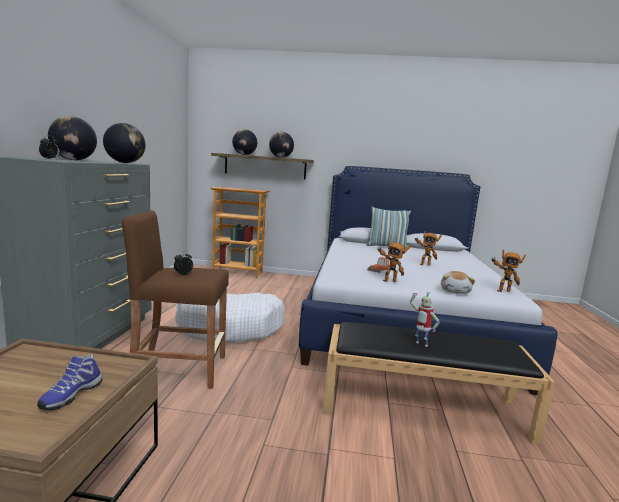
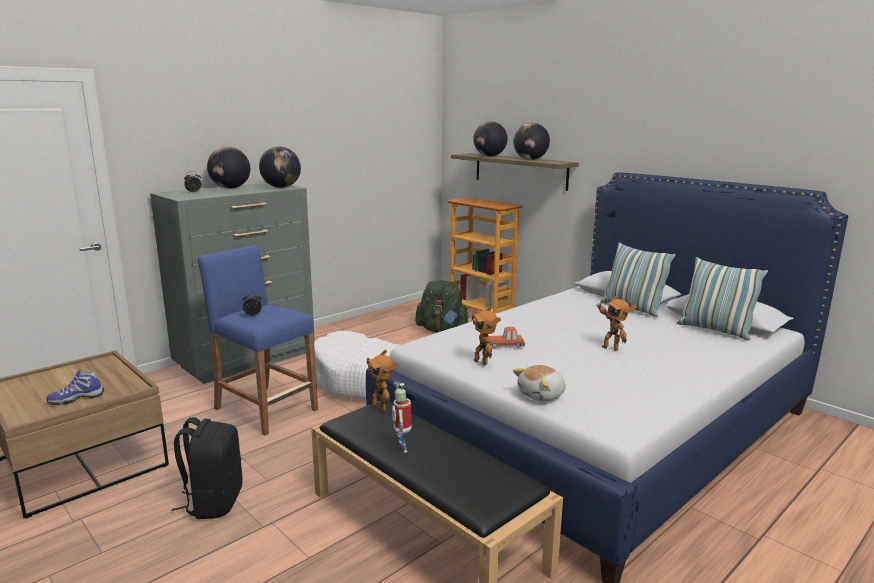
camera: 40 degrees right, 5 degrees up
(178, 369) = (265, 409): brown stool -> blue stool
(228, 286) = (442, 330): none -> green backpack
(257, 456) = (213, 502): none -> black backpack
(440, 252) = (715, 330): none -> pillow
(502, 290) = (627, 412): toy robot -> toy robot (380, 407)

